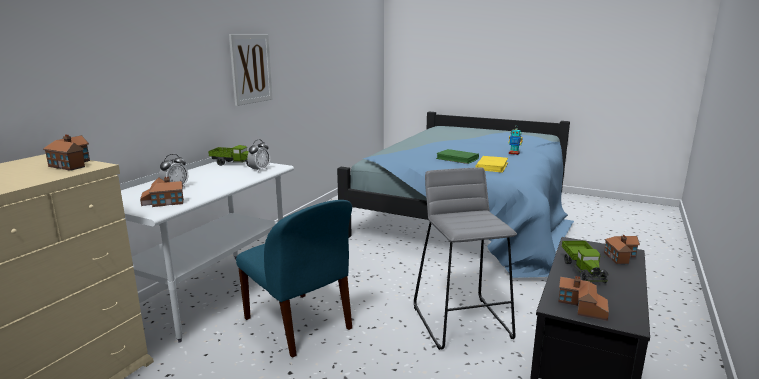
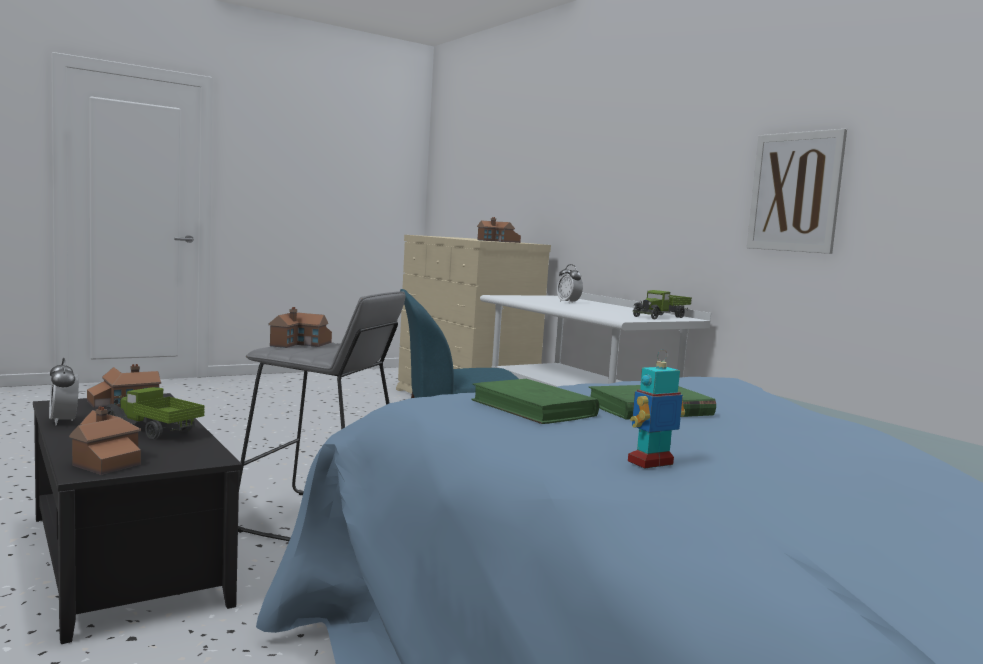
camera: 120 degrees right, 10 degrees down
(162, 201) = (528, 298): toy house -> toy house (300, 344)
(259, 170) = (611, 315): alarm clock -> alarm clock (64, 421)
(492, 166) = (533, 408): yellow book -> green book

